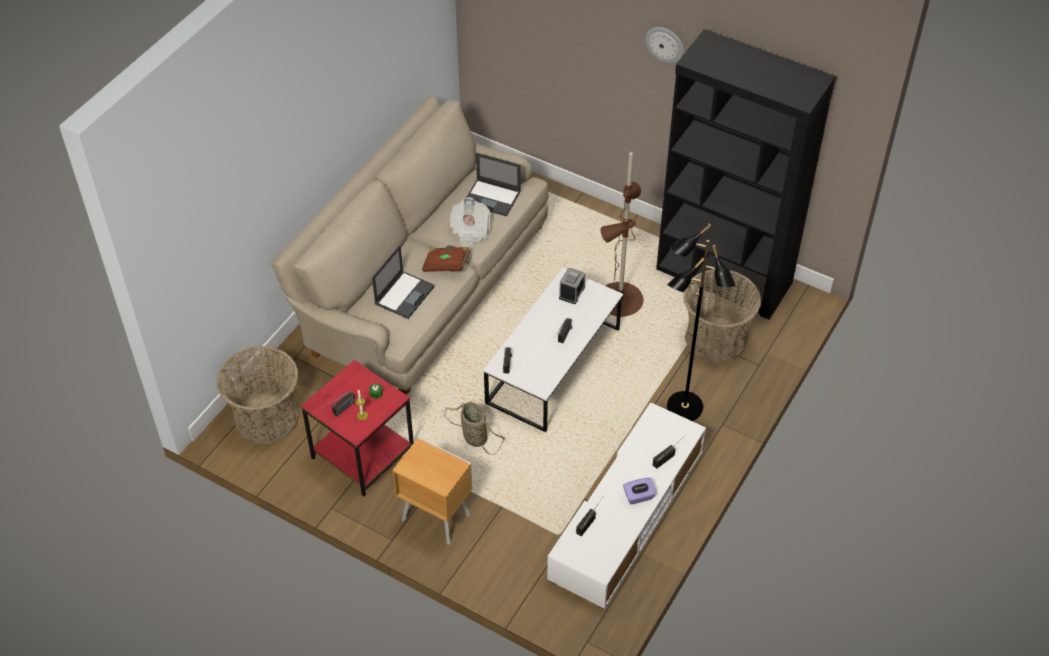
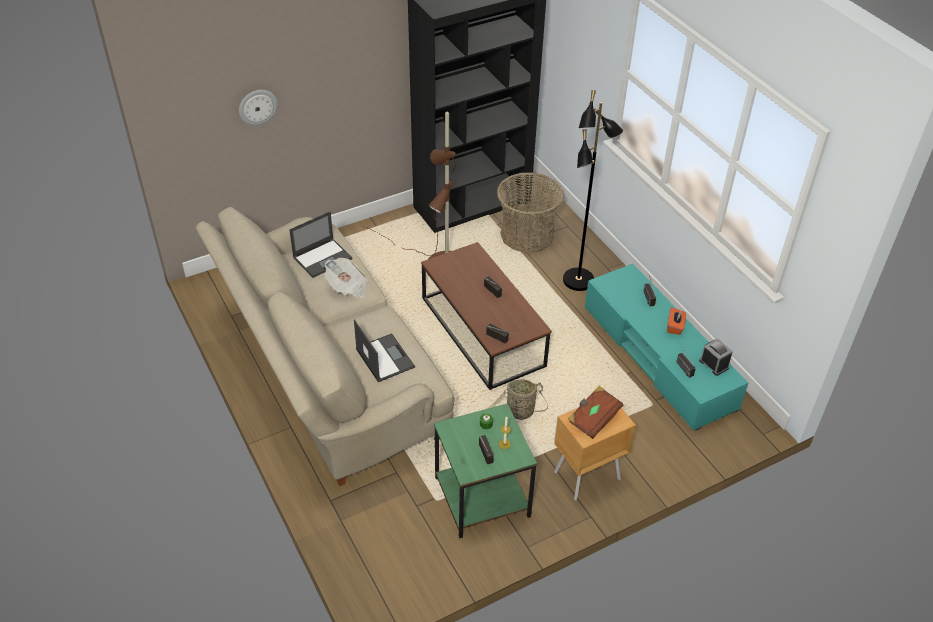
camera: 60 degrees left, 5 degrees down
(266, 418) = (386, 554): basket -> none
(362, 452) = (480, 496): red side table -> green side table
(446, 265) = (373, 318): brown book -> brown book (593, 418)
(553, 366) = (482, 332): white coffee table -> brown coffee table
(572, 292) = (452, 268): alarm clock -> alarm clock (714, 364)
(627, 515) = (658, 357): white tv stand -> turquoise tv stand
(639, 496) = (675, 327): purple tissue box -> orange tissue box
(665, 44) = (370, 34): wall clock -> wall clock (257, 106)

